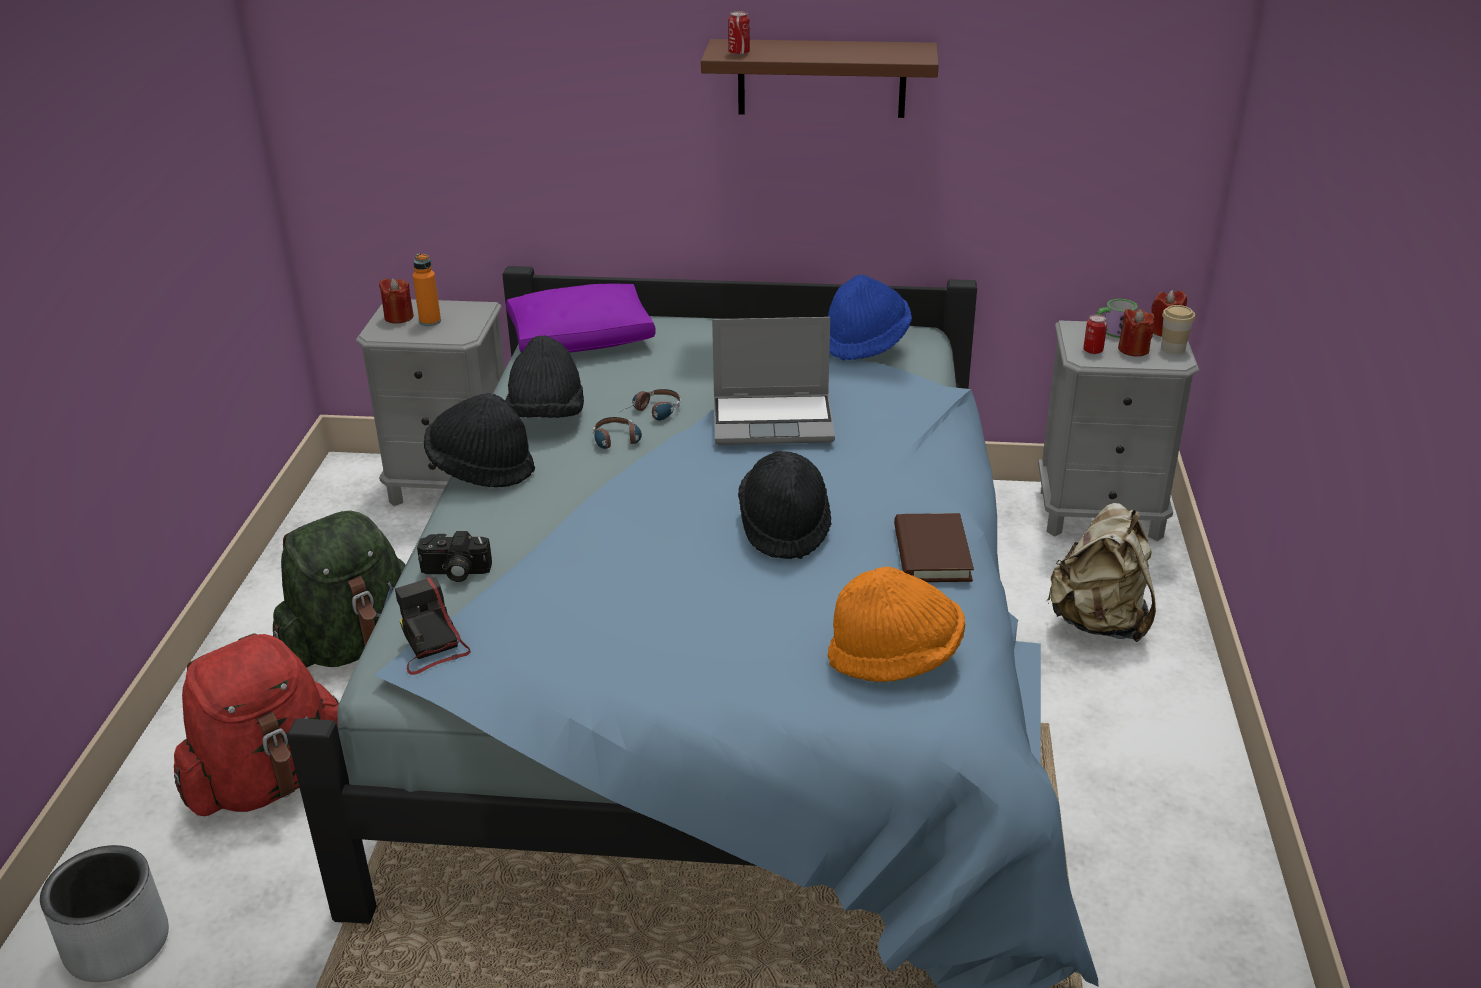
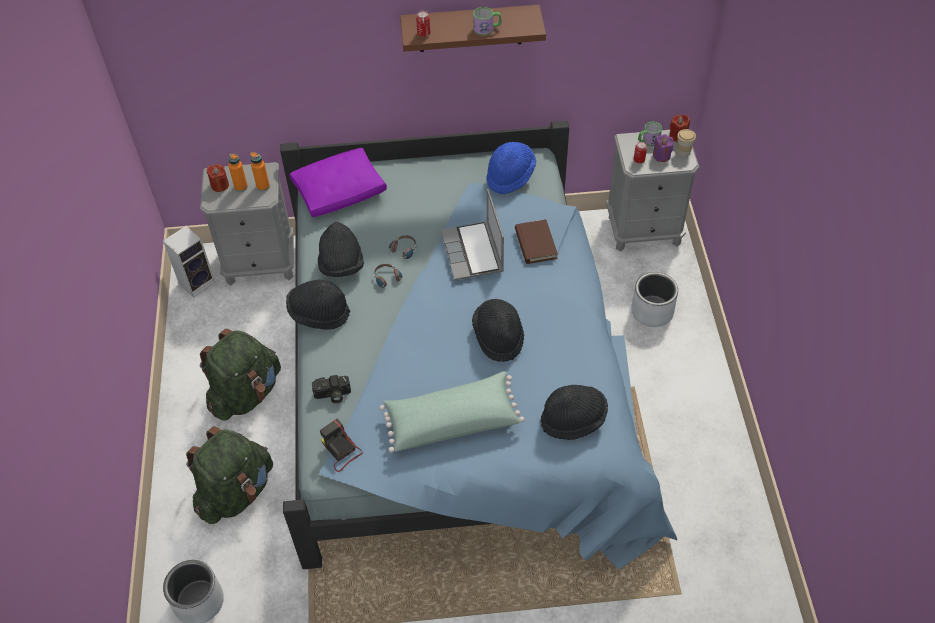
camera: 10 degrees left, 20 degrees up
(270, 781) = (236, 492): red backpack -> green backpack
(345, 496) = (197, 282): none -> speaker
(464, 324) = (263, 186): none -> orange bottle
(657, 629) = (451, 420): none -> green pillow
(774, 421) = (473, 253): laptop -> laptop turned 90 degrees clockwise
(843, 55) = (487, 28): none -> mug
(895, 657) = (573, 420): orange hat -> black hat
(932, 553) = (578, 344): brown book -> brown book (535, 244)
(1099, 622) = (652, 312): beige backpack -> grey planter
(1133, 349) = (661, 155): red candle -> purple candle

